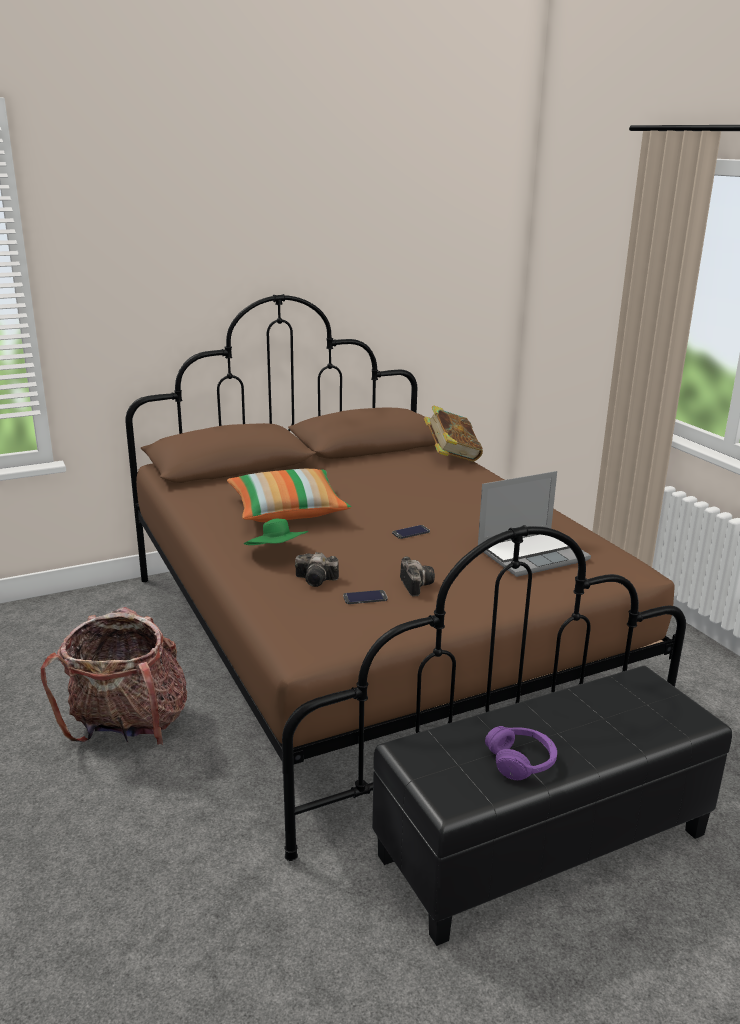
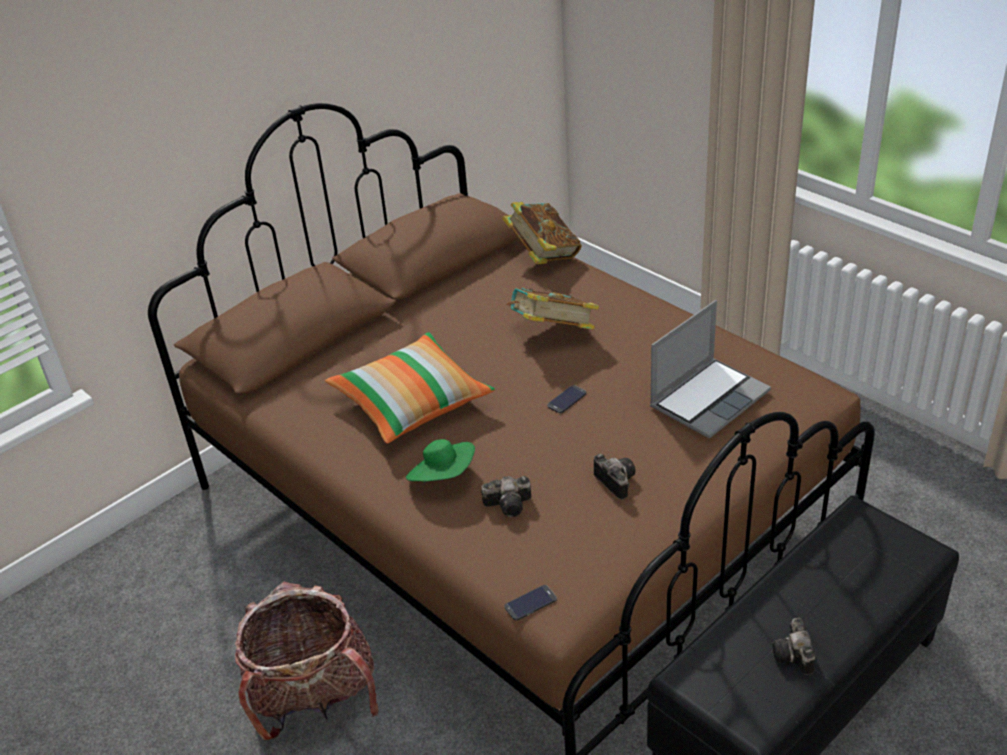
camera: 15 degrees left, 15 degrees up
(365, 597) = (574, 516): phone -> phone (530, 603)
(427, 496) = (553, 333): none -> book
(521, 761) = (794, 656): purple headphones -> camera

